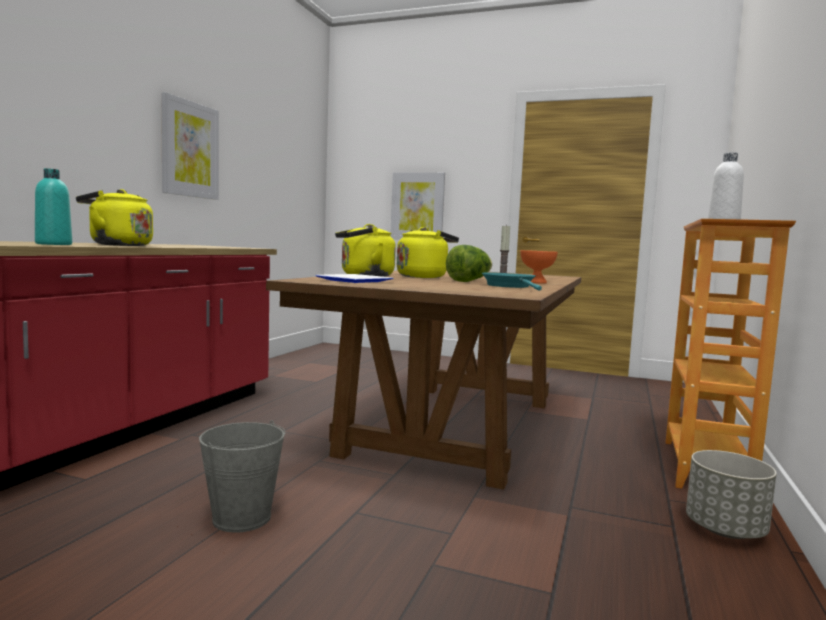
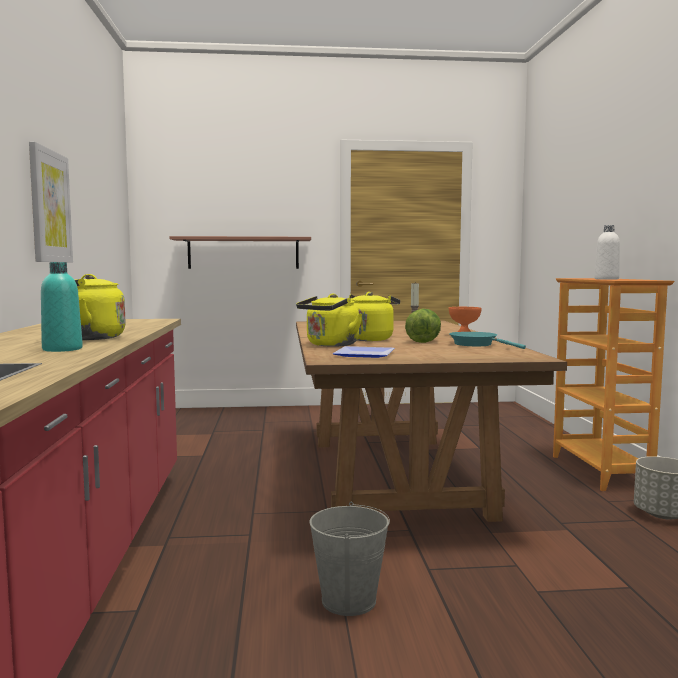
camera: 25 degrees left, 0 degrees up
(417, 206) = (243, 253): picture -> shelf

